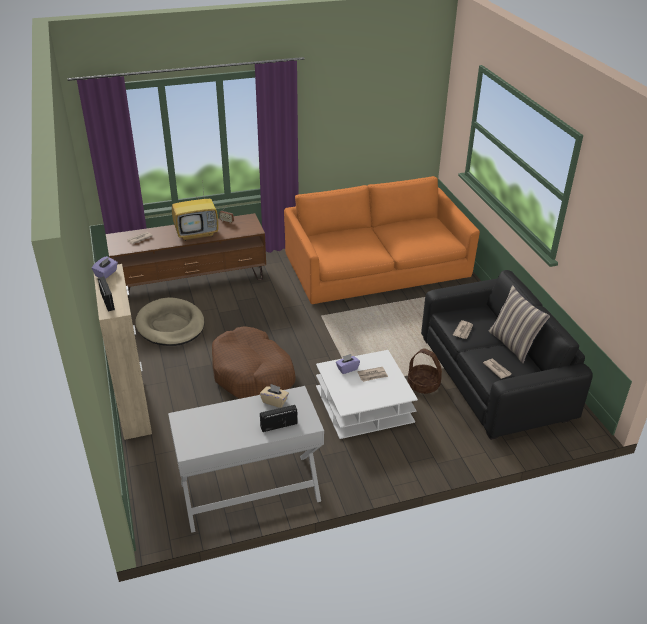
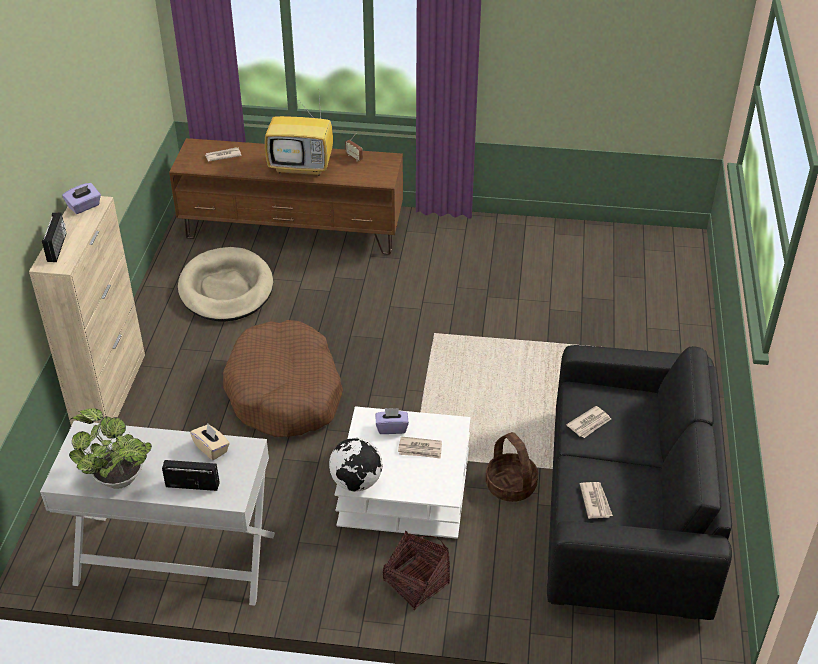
camera: 25 degrees right, 5 degrees up
(225, 436) = (116, 477): none -> potted plant
(348, 405) = (356, 482): none -> globe
(377, 267) = (569, 278): orange sofa -> none
(408, 454) = (415, 582): none -> basket
(513, 344) = (653, 470): pillow -> none

